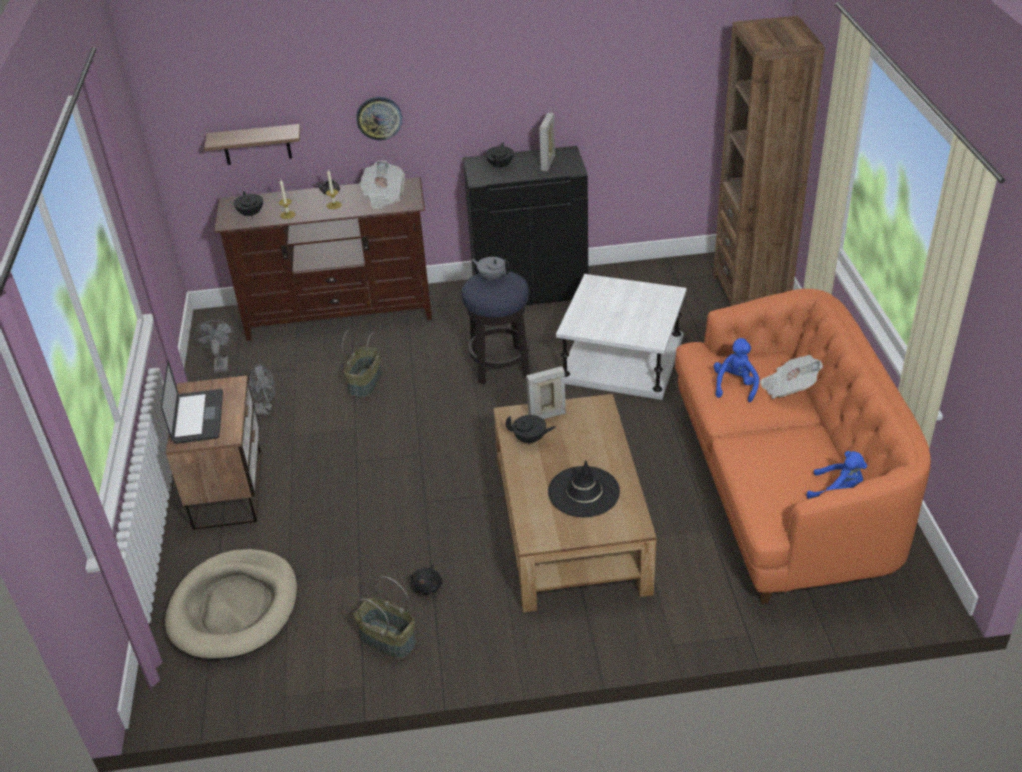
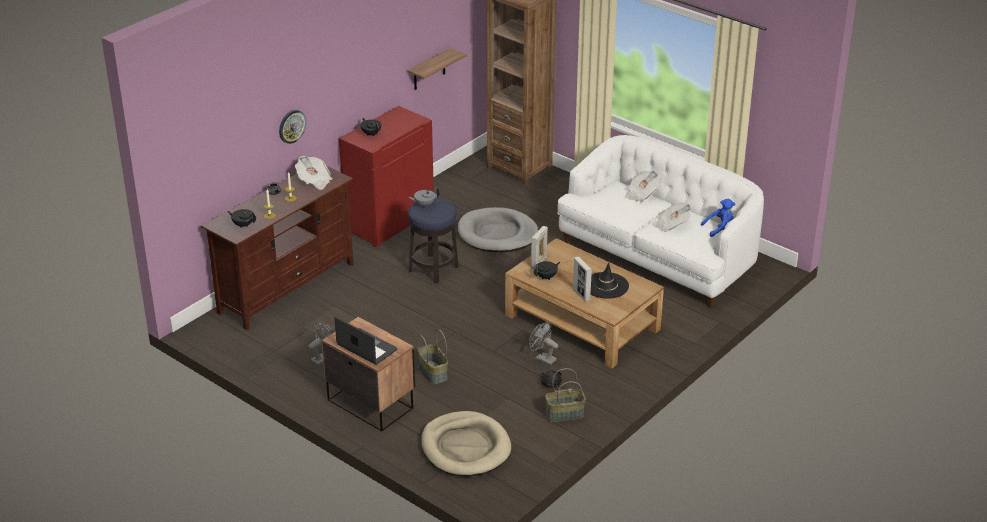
camera: 45 degrees left, 5 degrees down
(221, 362) = (250, 349): grey fan -> grey fan (542, 358)
(256, 144) = (221, 174): shelf -> shelf (429, 70)
(366, 383) = (366, 314): basket -> basket (433, 373)
(530, 289) = (389, 221): black cabinet -> red cabinet
(548, 163) = (398, 122): picture frame -> picture frame (581, 294)
(622, 359) = (497, 234): white side table -> grey dog bed
(735, 386) = (615, 205): blue plush toy -> none
(772, 452) = (672, 225): none -> newspaper
(782, 489) = (659, 256): orange sofa -> white sofa

